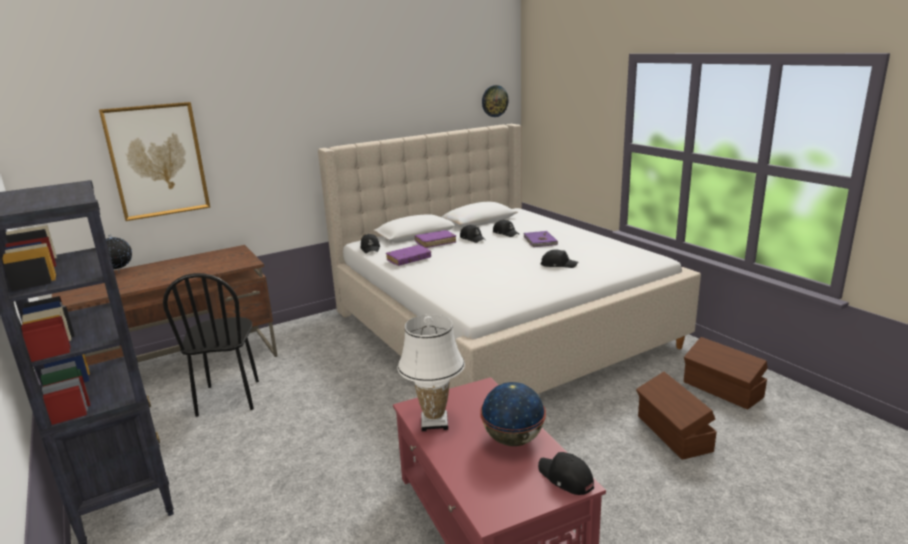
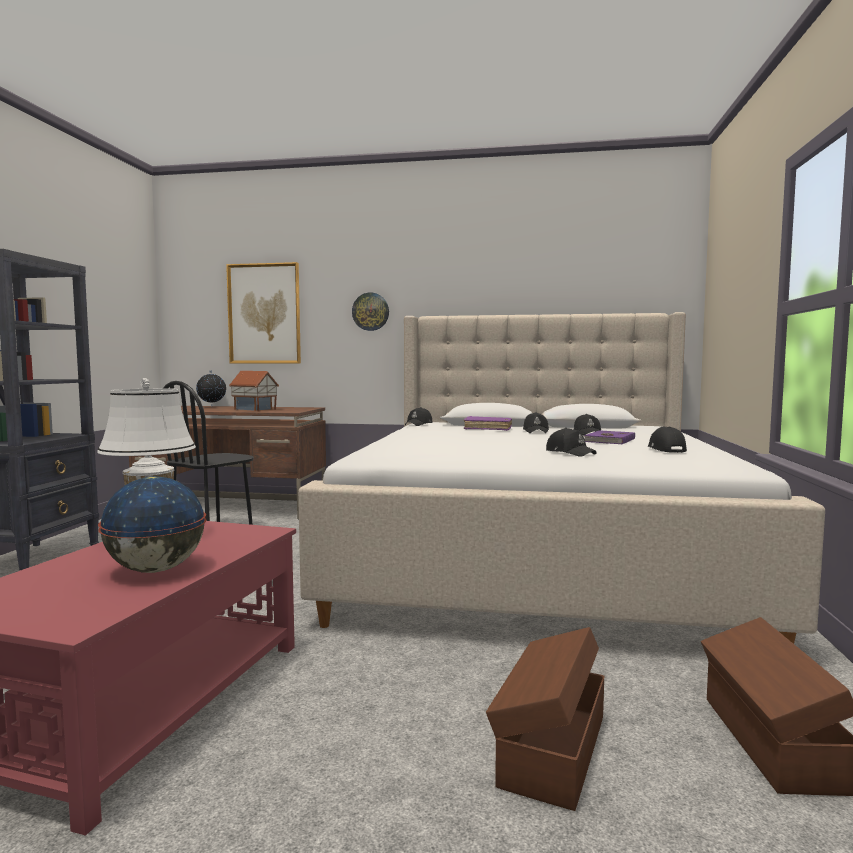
camera: 40 degrees right, 15 degrees down
(195, 268) = (254, 409): none -> toy house
(409, 260) = (425, 431): purple book -> none
(494, 101) = (658, 284): wall clock -> wall clock (370, 311)
(565, 478) = (82, 615): black cap -> black cap (665, 449)

